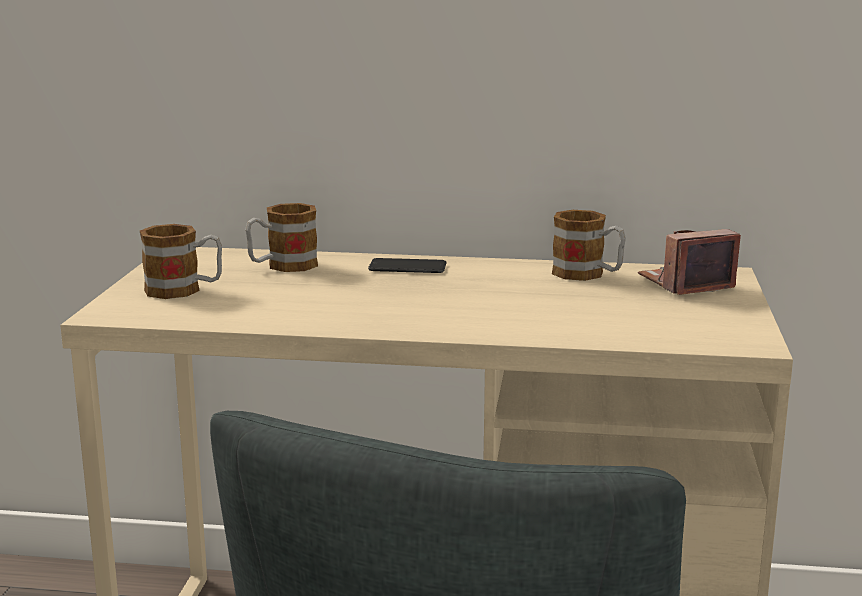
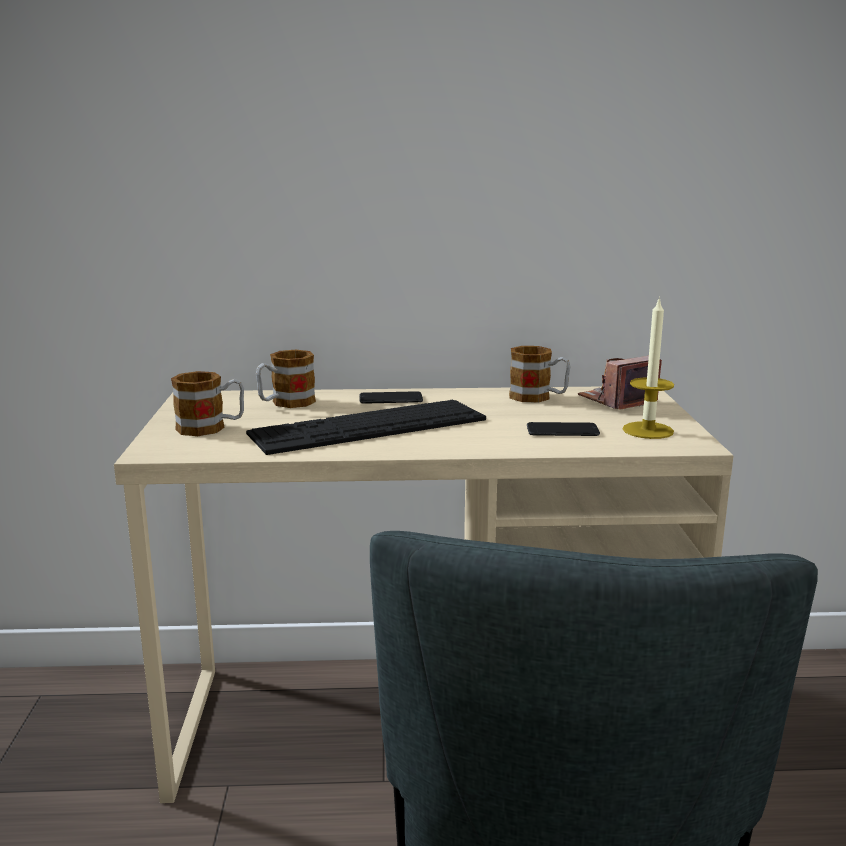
camera: 10 degrees left, 0 degrees up
(363, 299) = (369, 427): none -> keyboard
(593, 317) = (562, 431): none -> phone
(701, 322) = (648, 430): none -> candle

